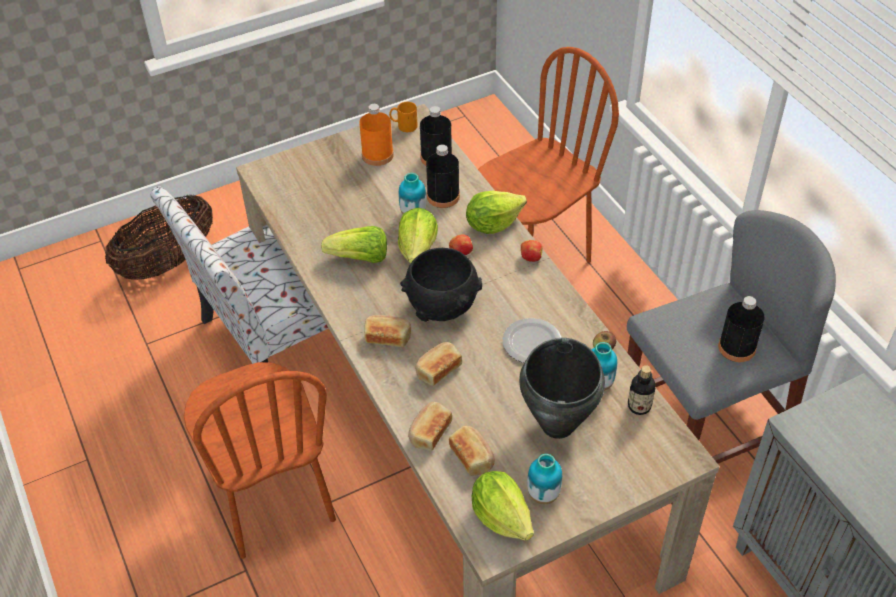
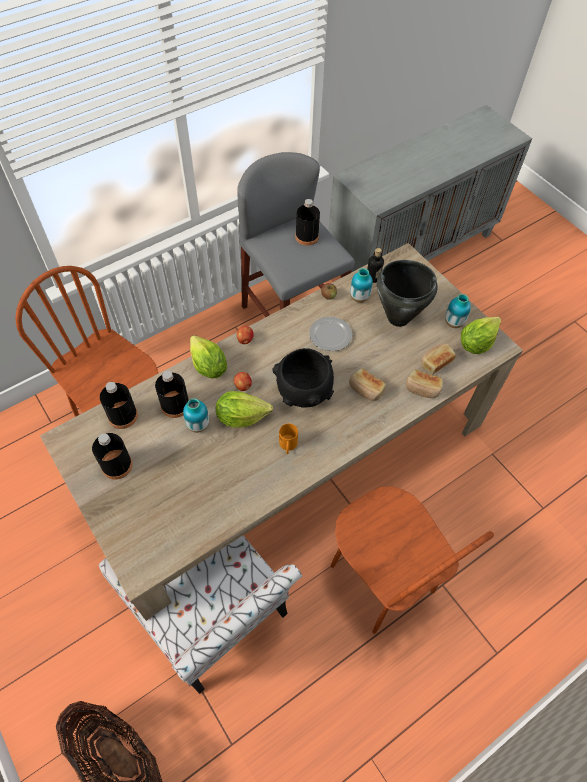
camera: 100 degrees left, 10 degrees up
(272, 500) = (381, 579): brown chair -> brown chair turned 90 degrees clockwise
(360, 258) = (256, 459): lettuce -> none
(377, 155) = (117, 465): orange bottle -> black bottle
(388, 337) = (340, 426): bread -> none
(403, 126) = (73, 448): orange mug -> orange mug (288, 446)

